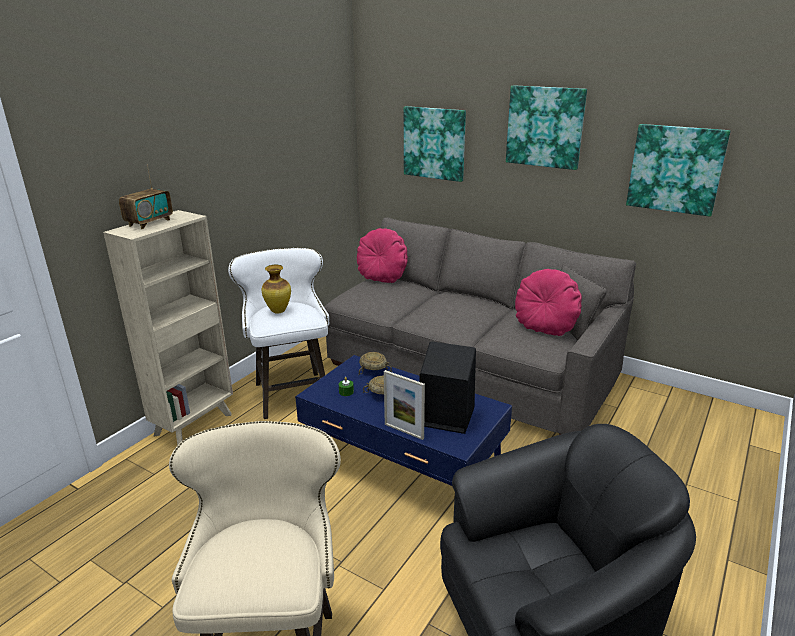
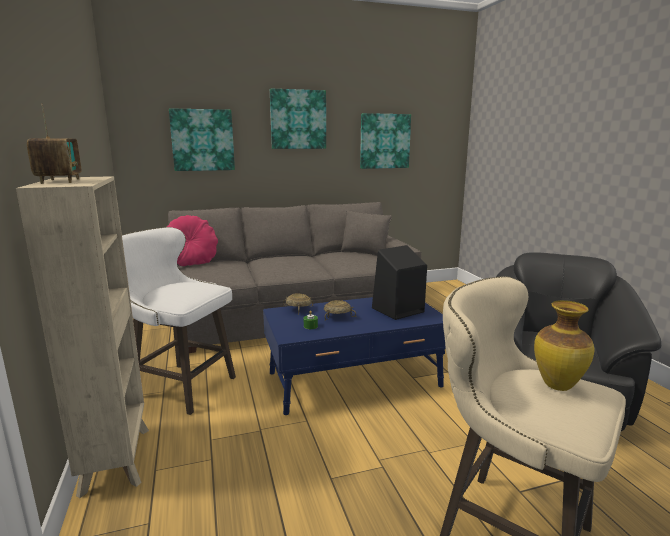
camera: 50 degrees left, 10 degrees down
(279, 311) = (177, 289): vase -> vase (557, 385)
(404, 431) = (394, 326): picture frame -> none
(545, 329) = (359, 256): pink pillow -> none

